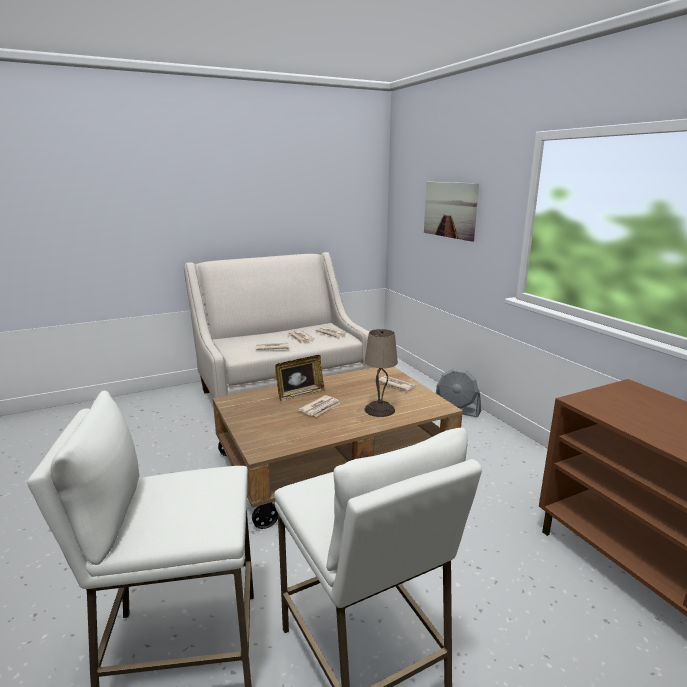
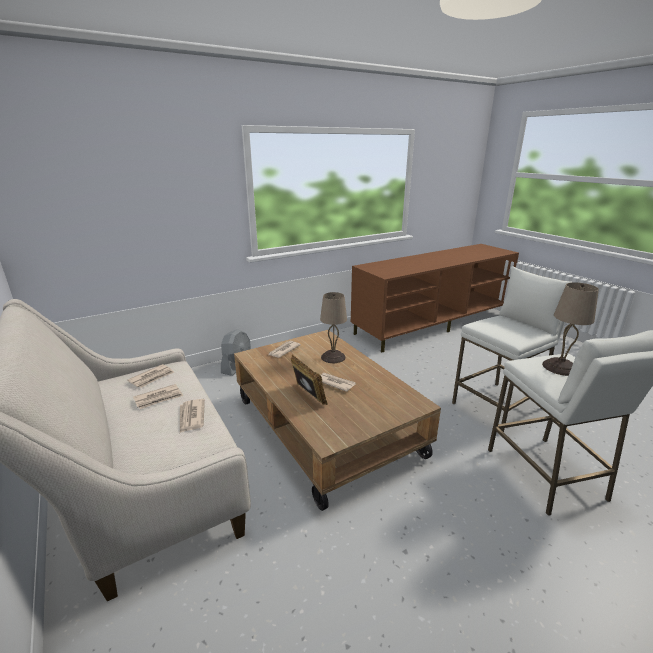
camera: 95 degrees left, 5 degrees up
(192, 500) = (560, 367): none -> beige table lamp
(450, 210) = (146, 200): picture -> none

